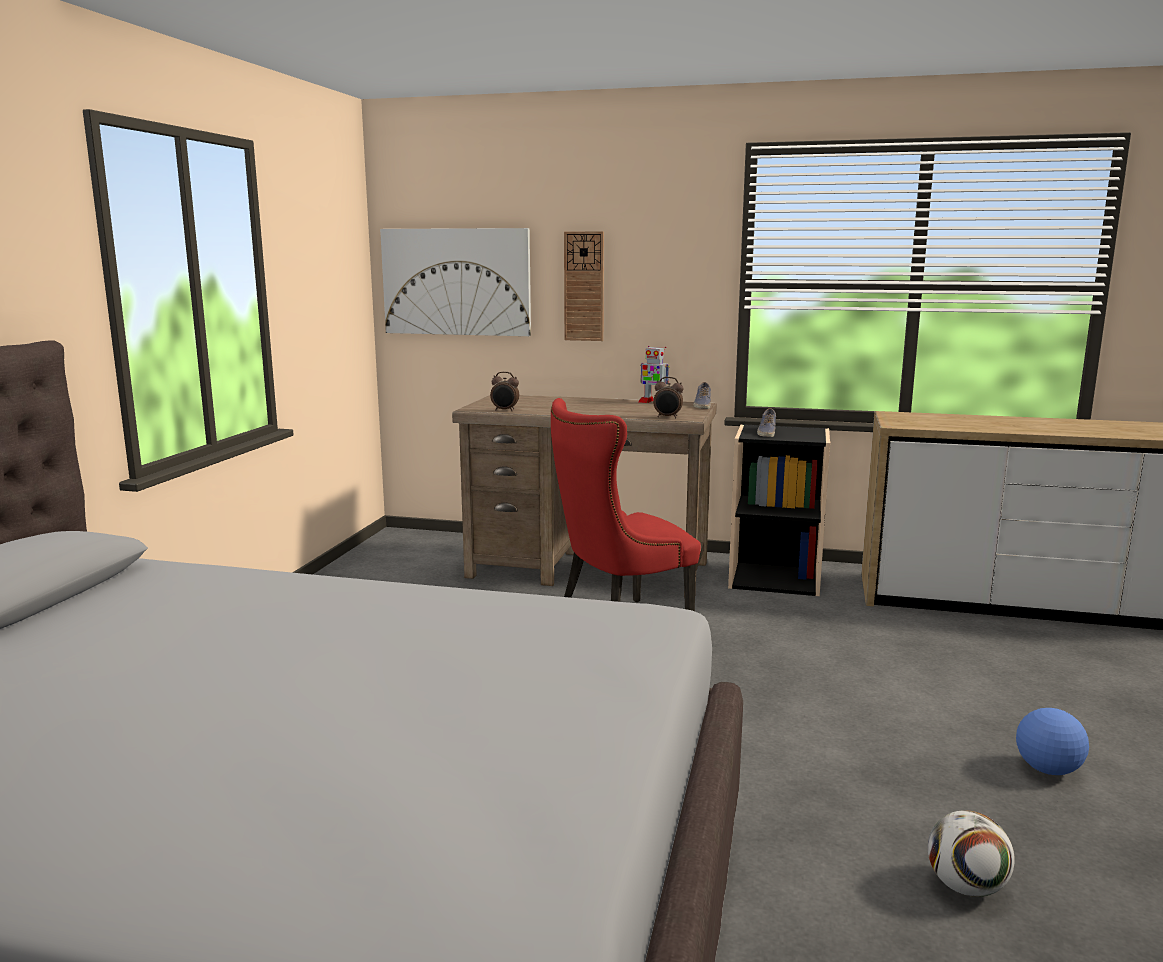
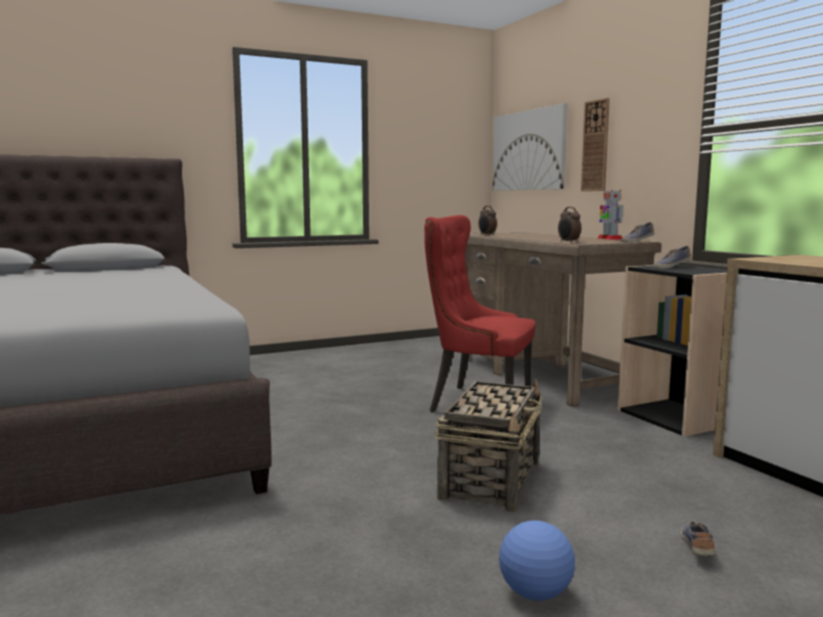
camera: 50 degrees right, 5 degrees down
(822, 700) = (491, 479): none -> basket
(966, 887) = (272, 589): football -> none
(1017, 685) = (698, 548): none -> shoe

